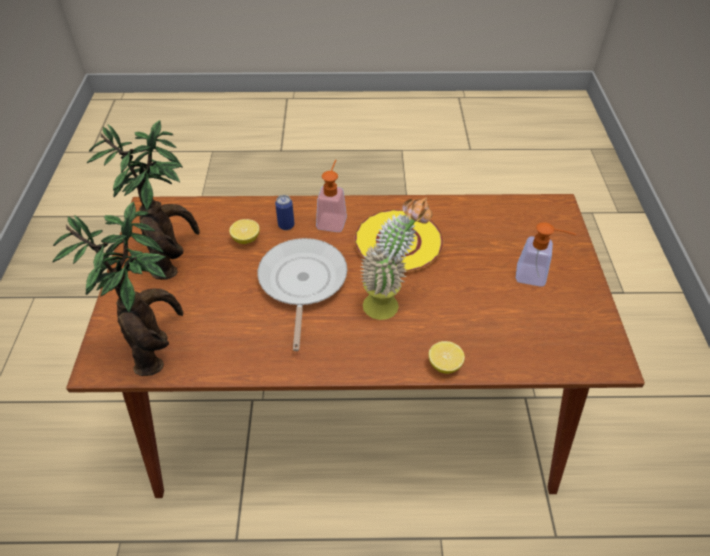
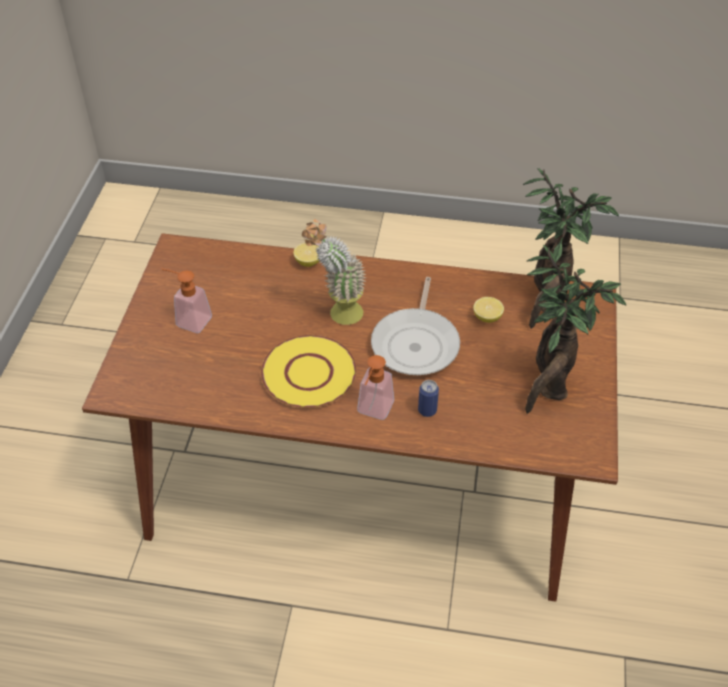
camera: 170 degrees left, 0 degrees up
(246, 239) = (472, 399): lemon -> lemon (487, 317)

